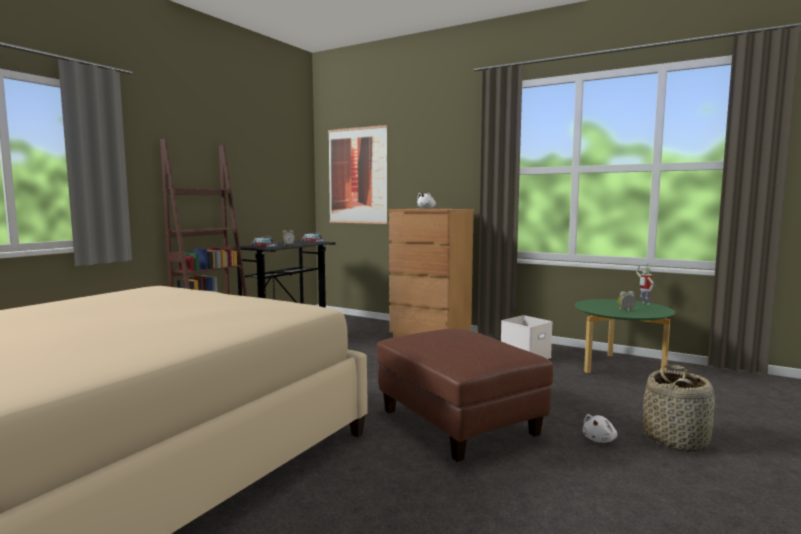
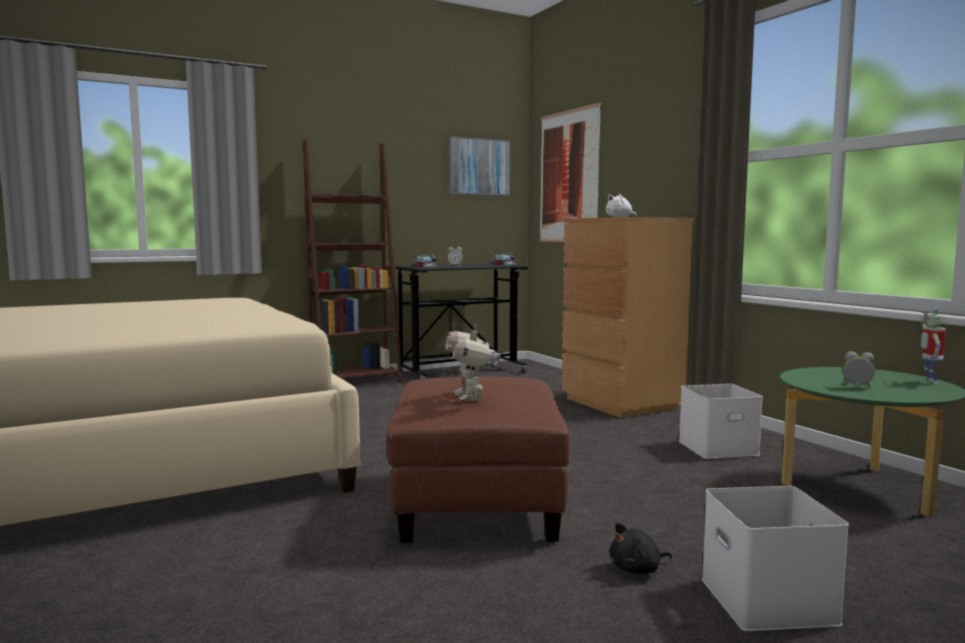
camera: 30 degrees right, 0 degrees up
(284, 165) = (479, 167): none -> picture
(471, 348) = (471, 397): none -> toy robot
(599, 440) = (638, 569): white plush toy -> black plush toy
(676, 439) = (771, 602): basket -> white storage box

